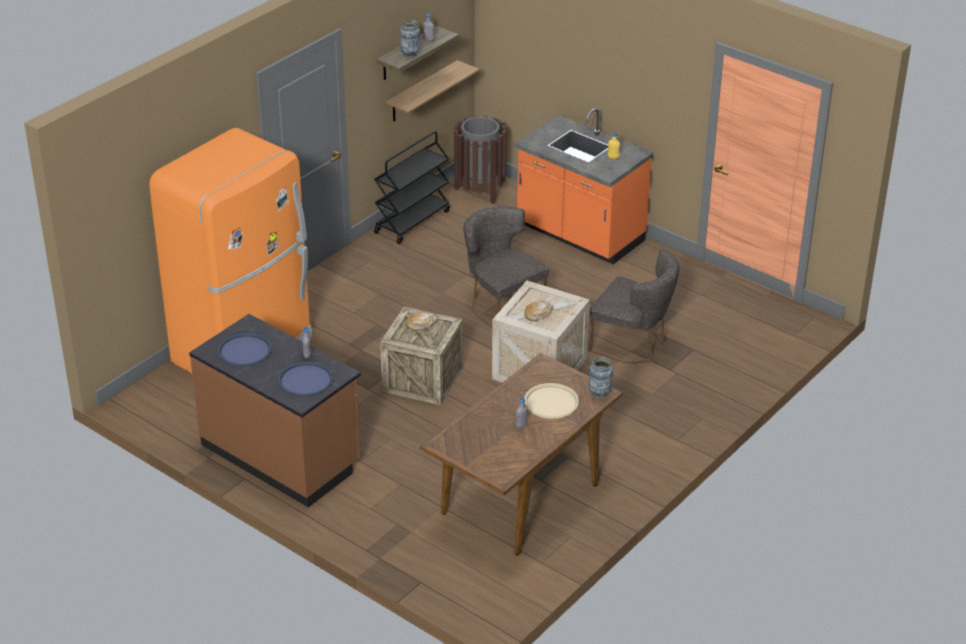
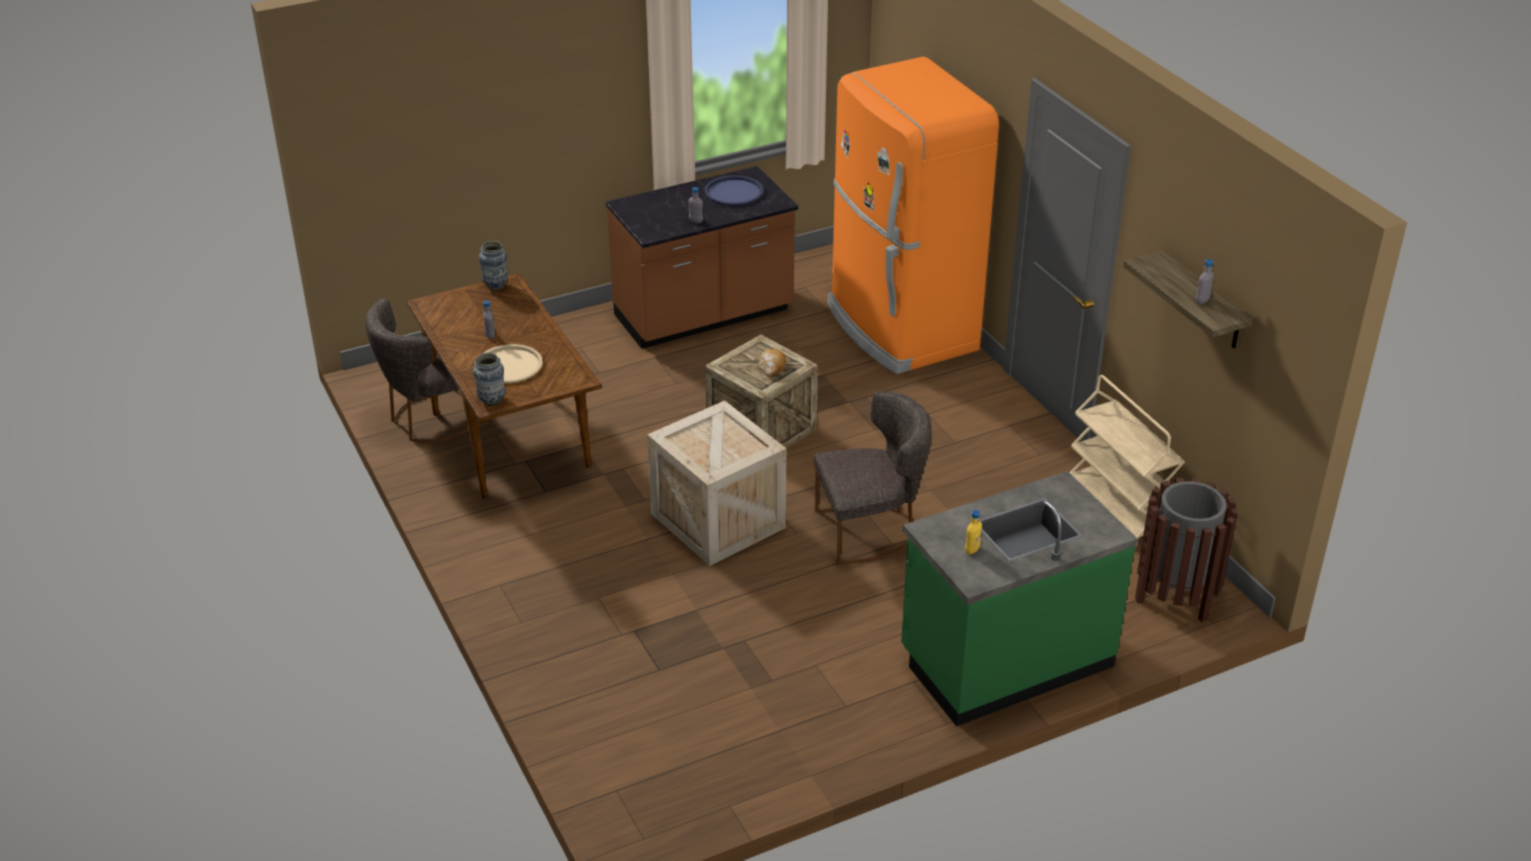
camera: 115 degrees right, 0 degrees up
(305, 380) = (656, 213): blue tray -> none
(410, 54) = (1162, 276): vase -> vase (496, 286)
(412, 221) = (1118, 511): black cart -> beige cart
(422, 92) = (1213, 389): shelf -> none
(538, 314) = (708, 436): bread -> none
(579, 235) = (1005, 659): orange counter -> green counter
(633, 344) = (709, 617): grey chair -> grey chair (431, 419)

